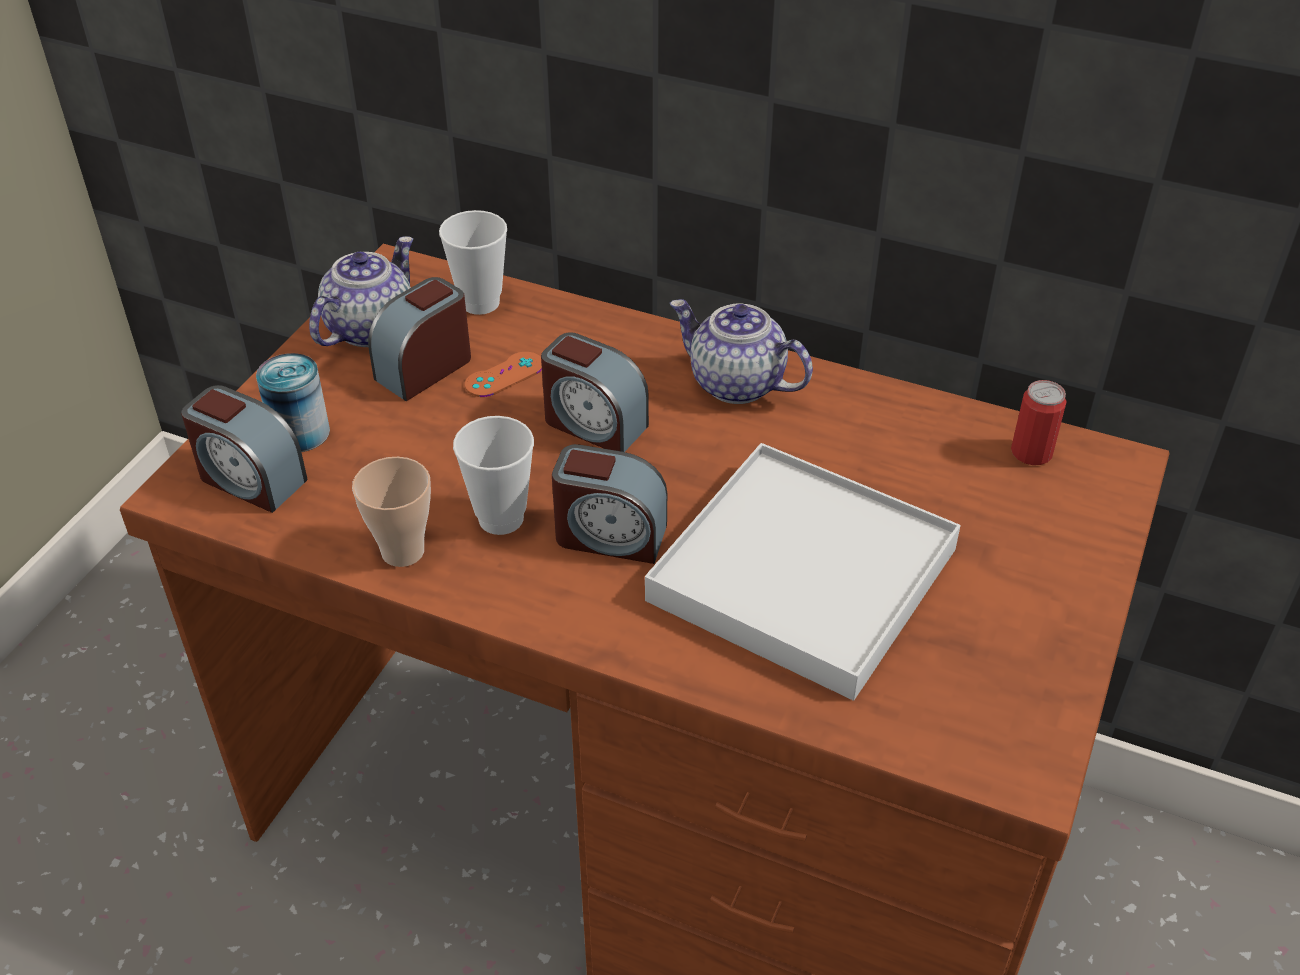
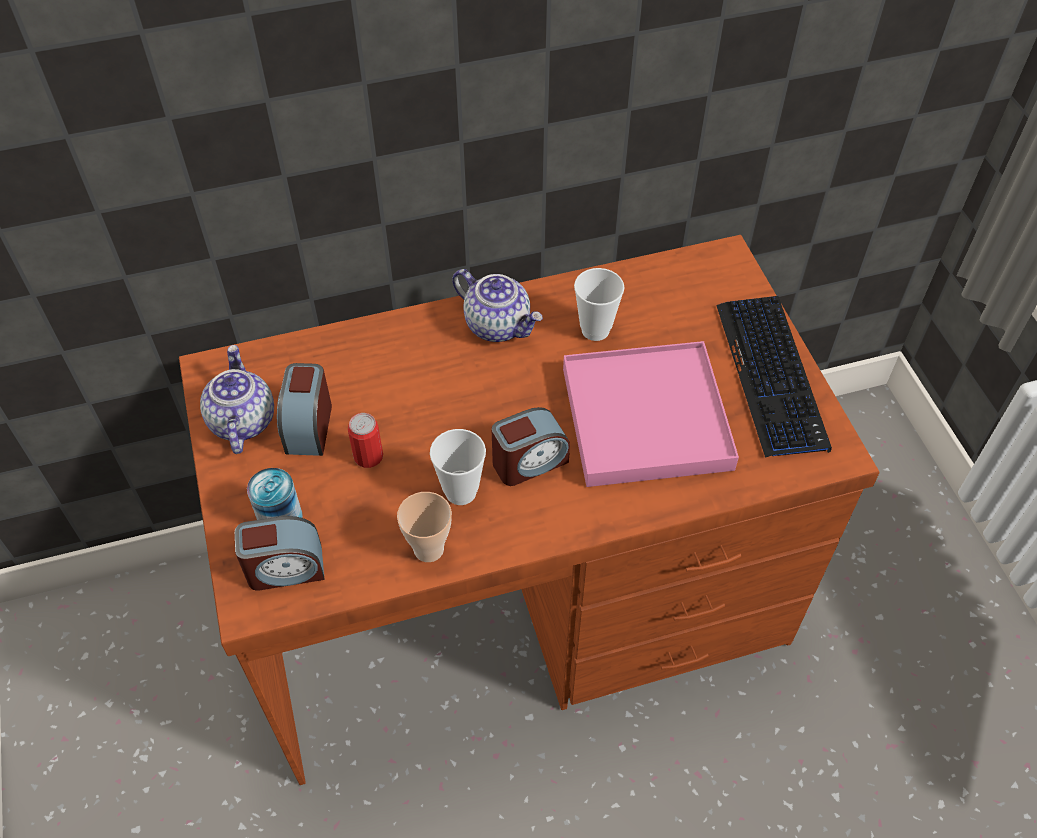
camera: 40 degrees left, 10 degrees up
(480, 303) = (293, 361): cup -> cup (595, 330)
(504, 375) = (362, 401): orange game controller -> none
(593, 424) = (448, 400): alarm clock -> none
(735, 383) = (498, 325): teapot -> teapot turned 135 degrees counterclockwise
(803, 575) = (646, 418): white tray -> pink tray
(1030, 628) = (772, 376): none -> keyboard
(1031, 452) = (683, 275): can -> can (368, 456)

